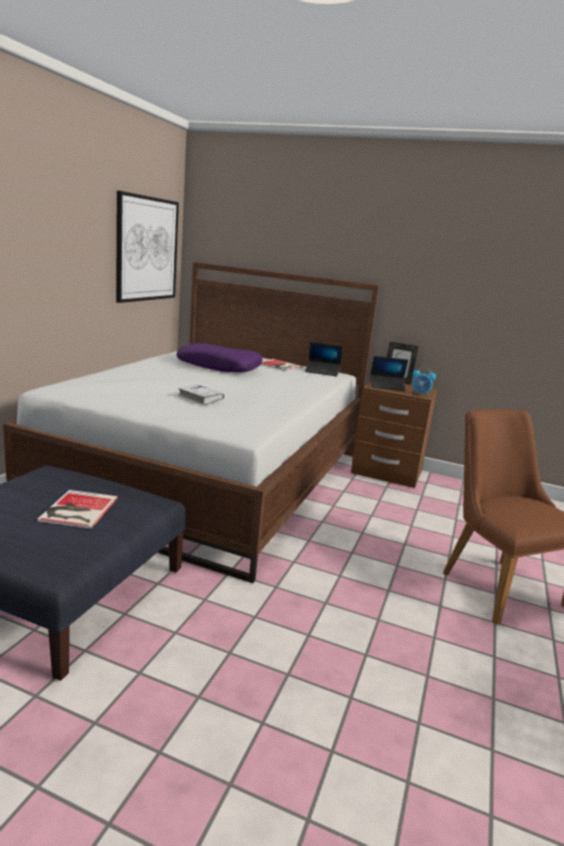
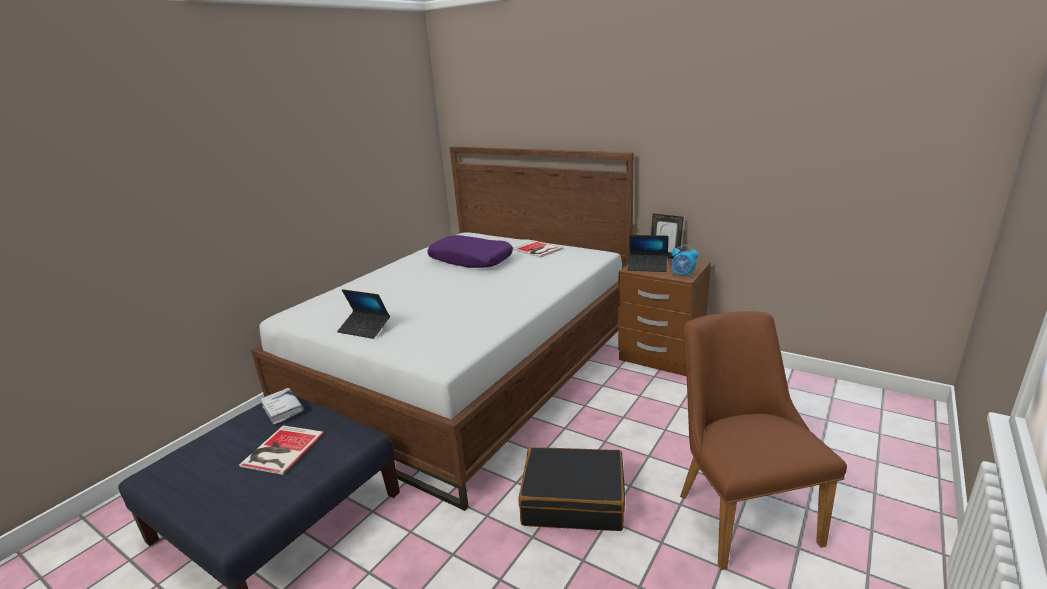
camera: 15 degrees right, 5 degrees up
(147, 249) = (395, 146): picture -> none
(200, 398) = (424, 312): white book -> white book (283, 409)
(322, 372) = (580, 254): laptop -> laptop (364, 329)
(352, 575) = (573, 500): none -> black suitcase

